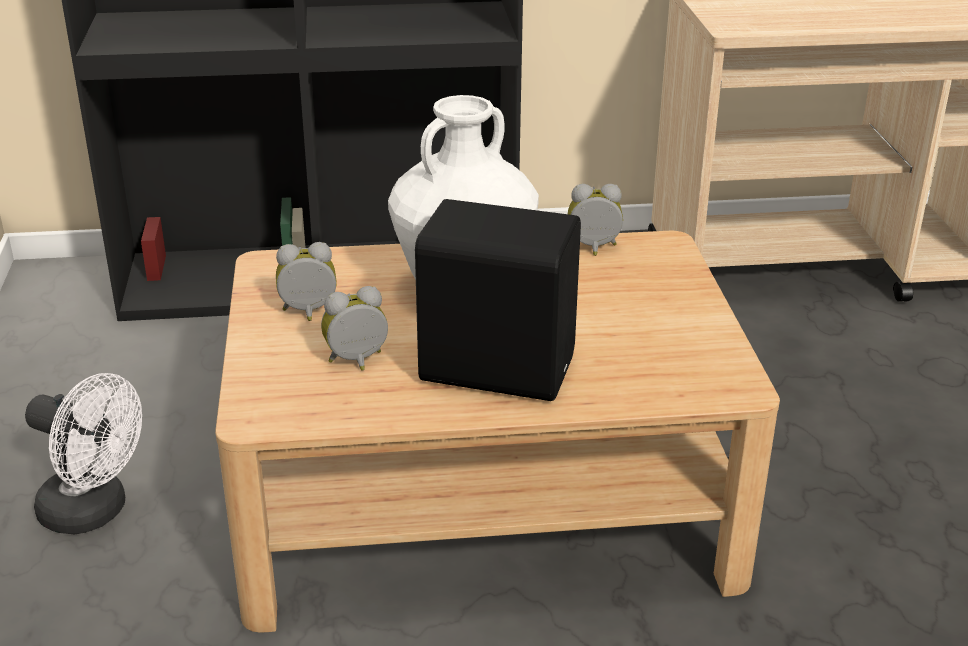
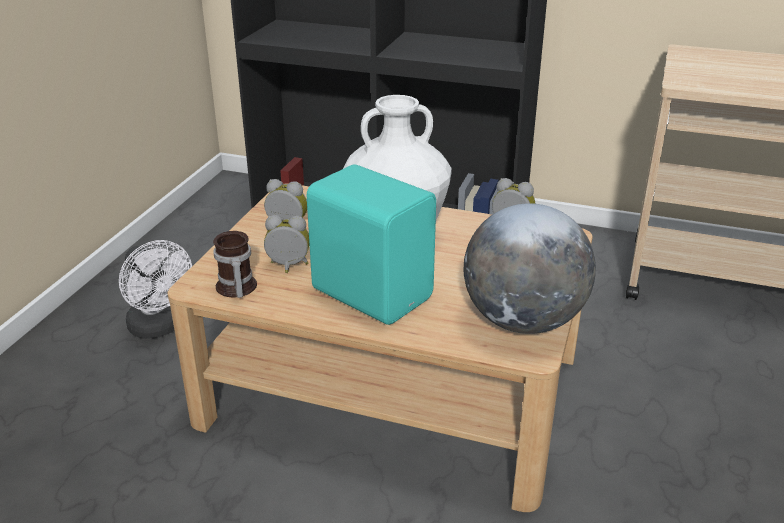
camera: 25 degrees right, 0 degrees up
(311, 408) = (235, 289): none -> mug
(496, 367) = (372, 292): black speaker -> turquoise speaker
(699, 356) = (522, 321): none -> globe

